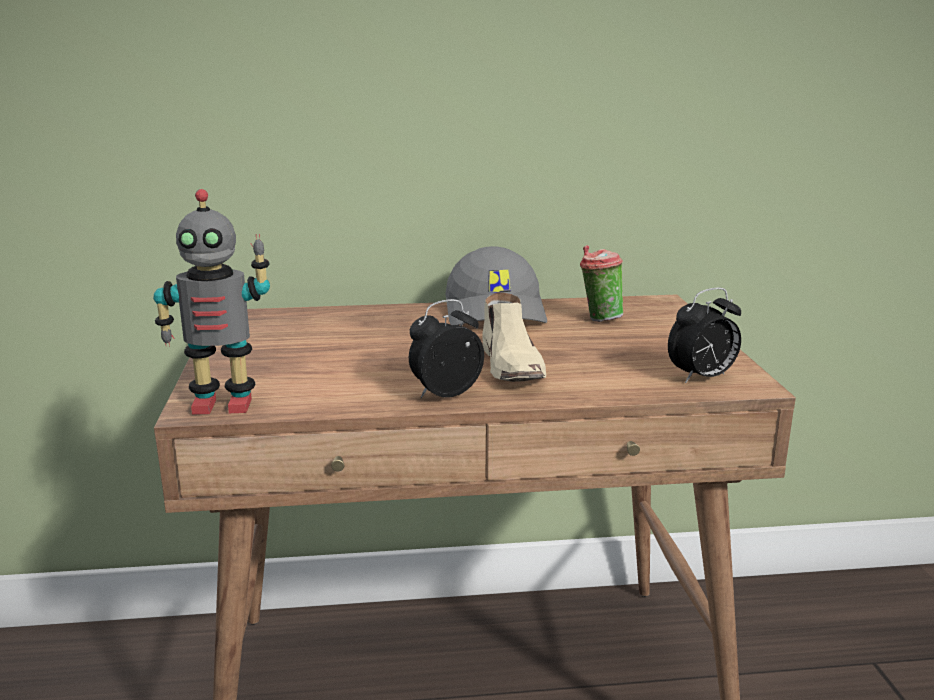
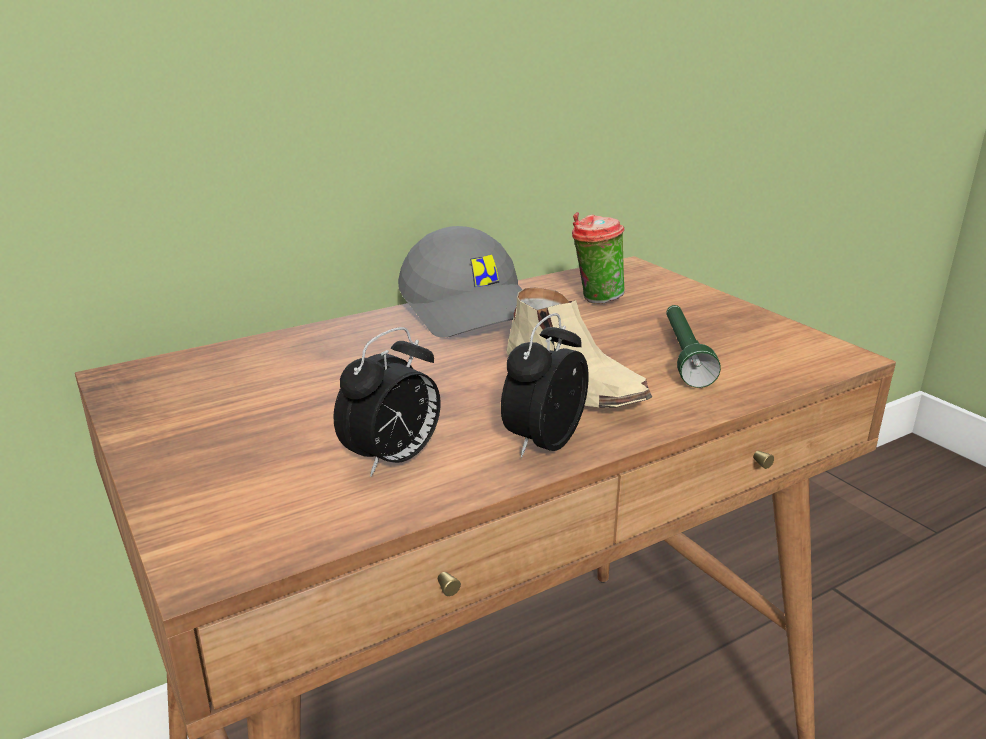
camera: 25 degrees left, 5 degrees up
(223, 404) = (245, 540): toy robot -> none
(617, 364) = (684, 355): none -> green flashlight
(702, 378) = (786, 356): alarm clock -> alarm clock (393, 460)

